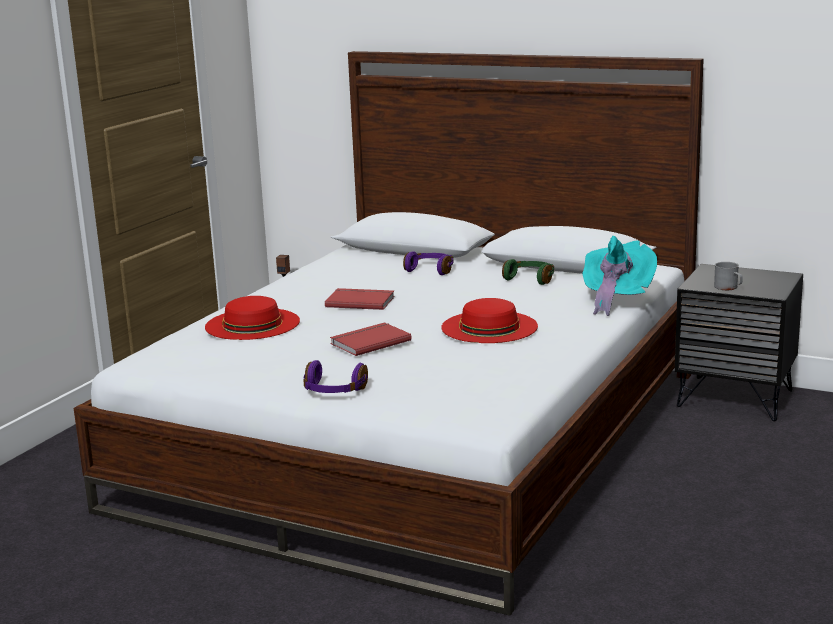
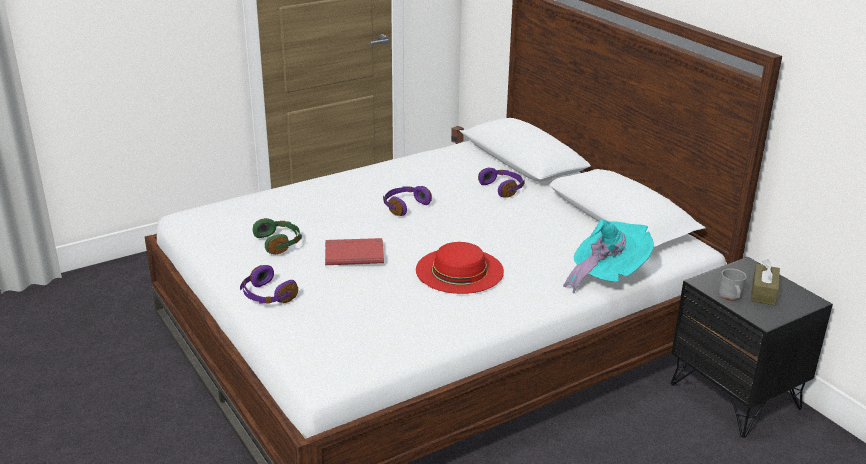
camera: 30 degrees right, 10 degrees up
(252, 324) = (299, 205): red hat -> none
(360, 301) = (404, 206): red book -> purple headphones
(530, 279) = (567, 225): green headphones -> green headphones (279, 243)
(746, 279) = (763, 292): none -> brown tissue box

